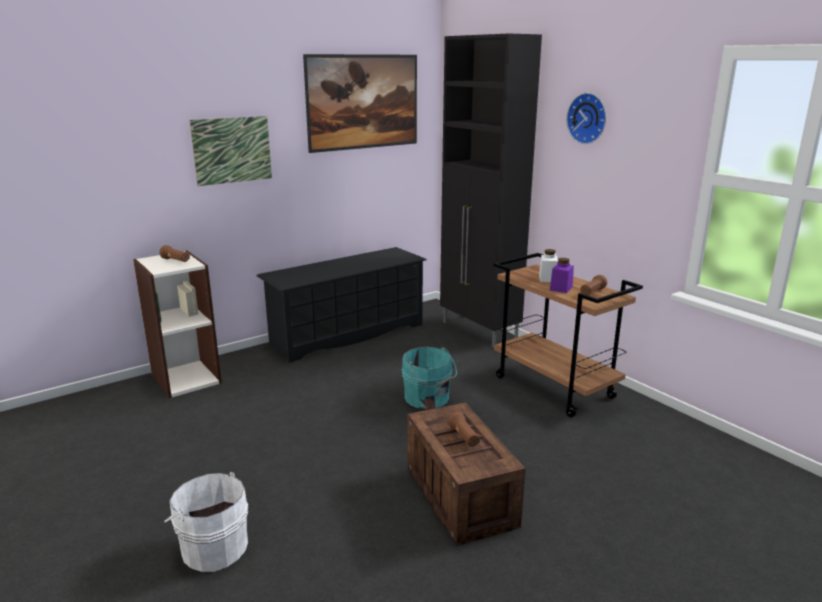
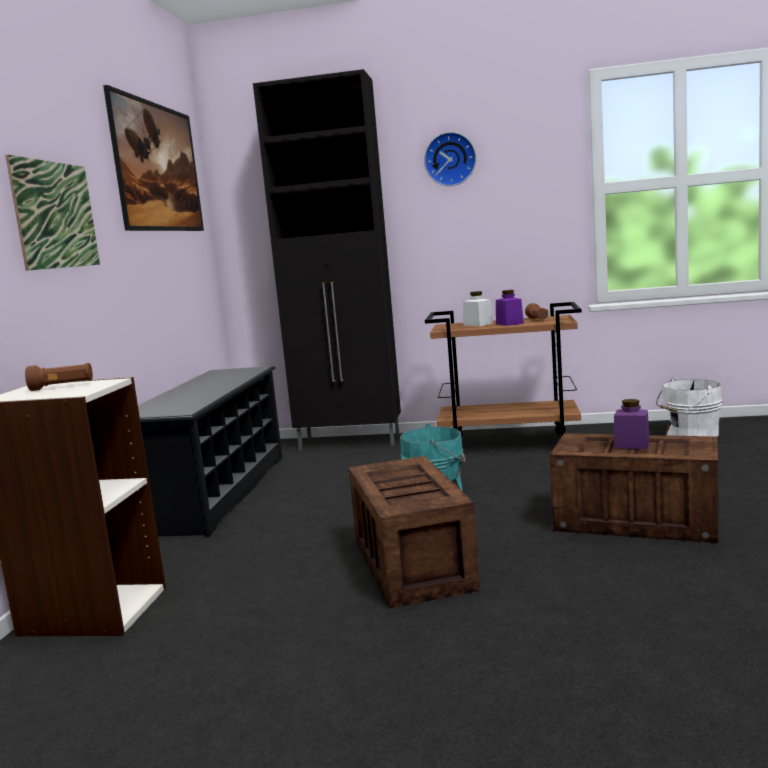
camera: 45 degrees left, 10 degrees down
(213, 547) = (573, 678): white bucket -> white bucket (689, 435)
(311, 437) = (411, 563): none -> crate
(464, 437) = (631, 445): brown flashlight -> purple jar

